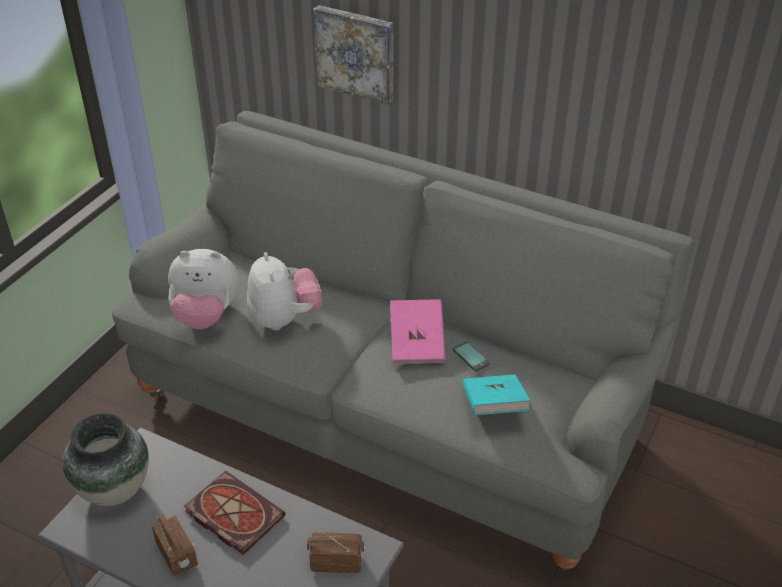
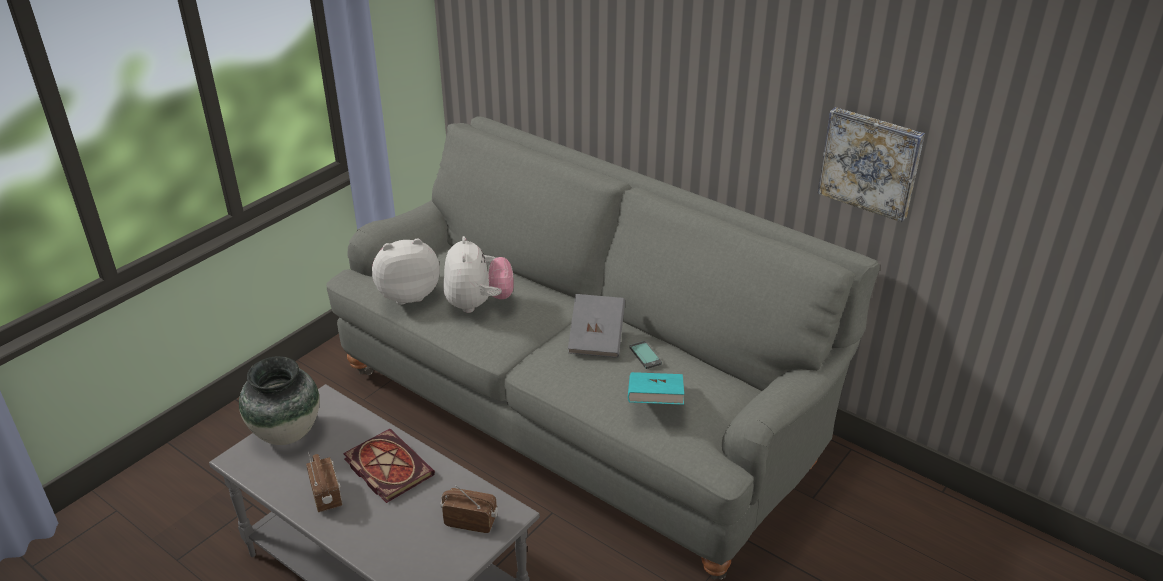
camera: 10 degrees right, 5 degrees down
(206, 316) = (408, 294): plush toy -> plush toy turned 150 degrees clockwise
(356, 53) = (577, 64): picture -> picture (871, 162)
(417, 344) = (596, 339): pink book -> grey book

